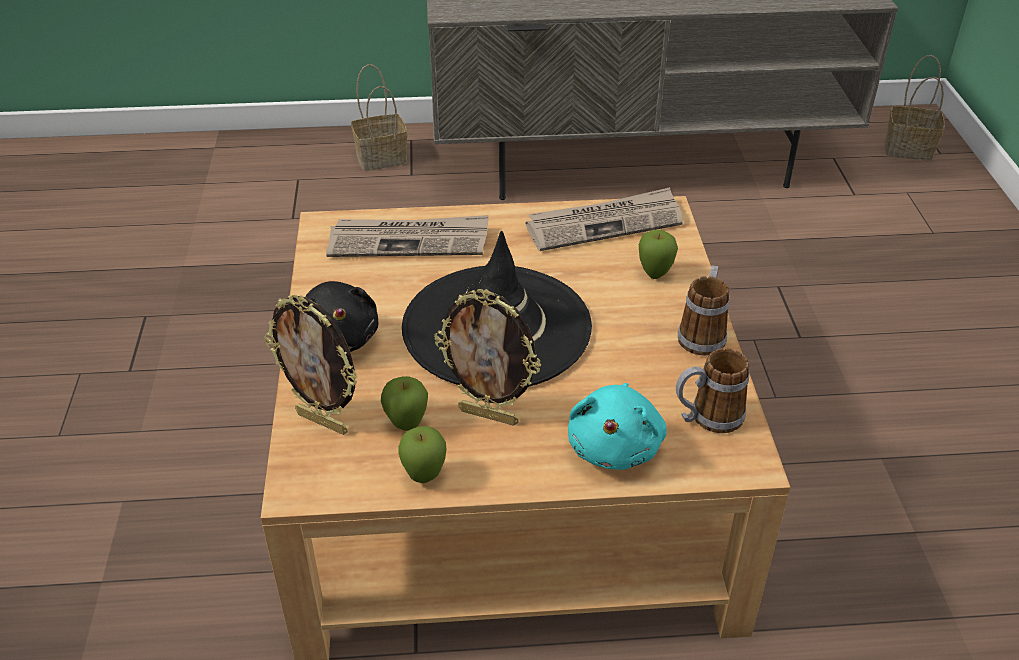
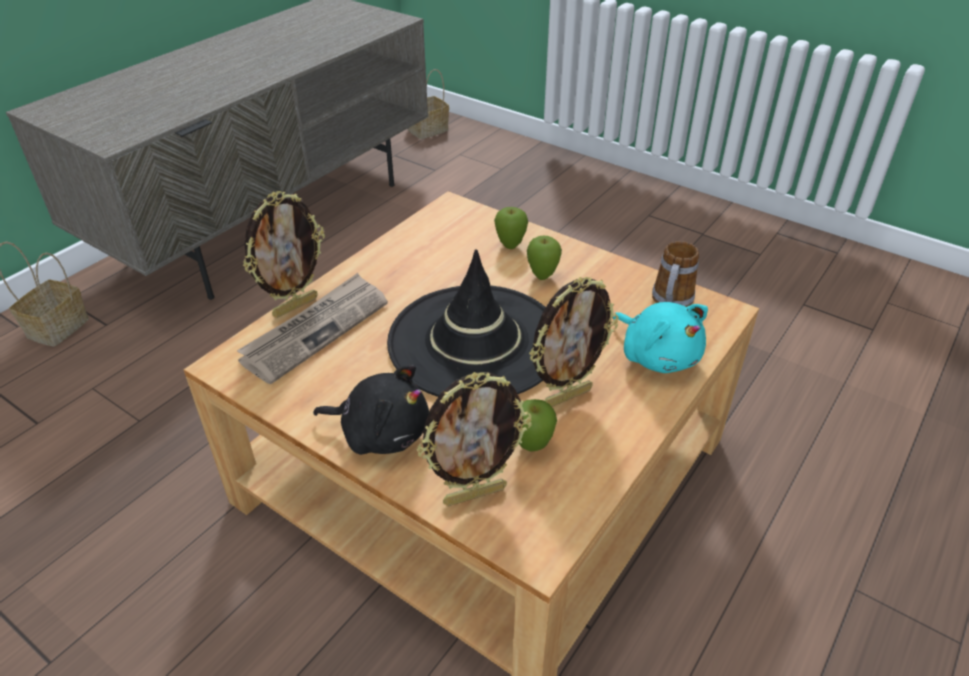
camera: 50 degrees left, 0 degrees up
(423, 215) = (295, 306): none -> picture frame
(424, 478) = (599, 467): apple -> apple (542, 276)
(604, 223) = (430, 235): newspaper -> none
(702, 334) = (590, 261): mug -> none

